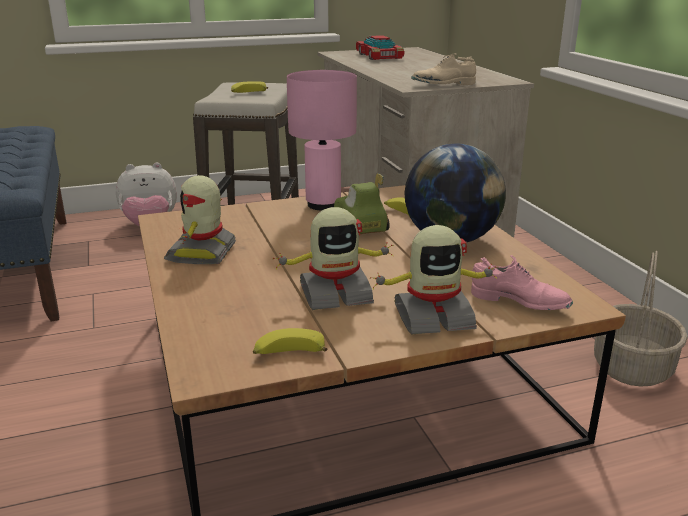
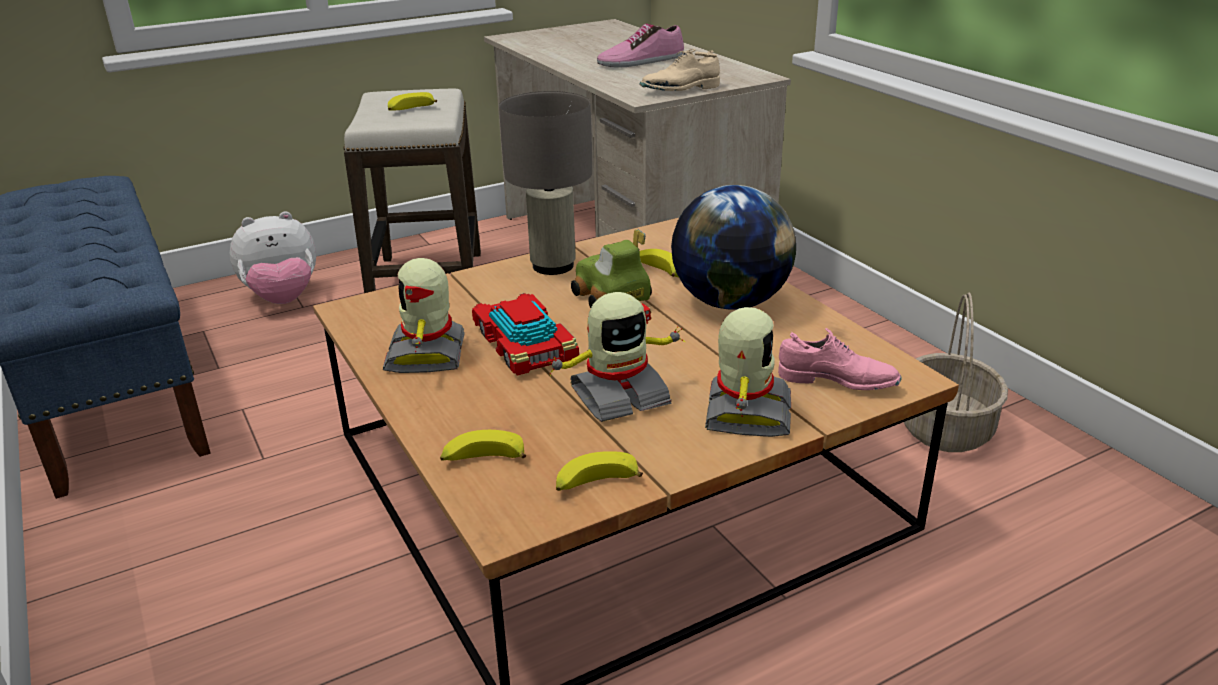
camera: 10 degrees left, 5 degrees up
(209, 327) = (483, 460): none -> banana
(323, 204) = (553, 265): pink table lamp -> grey table lamp
(379, 56) = (572, 40): toy car -> toy car (525, 343)
(423, 68) = (640, 61): none -> shoe
(432, 316) = (745, 413): toy robot -> toy robot turned 60 degrees counterclockwise

